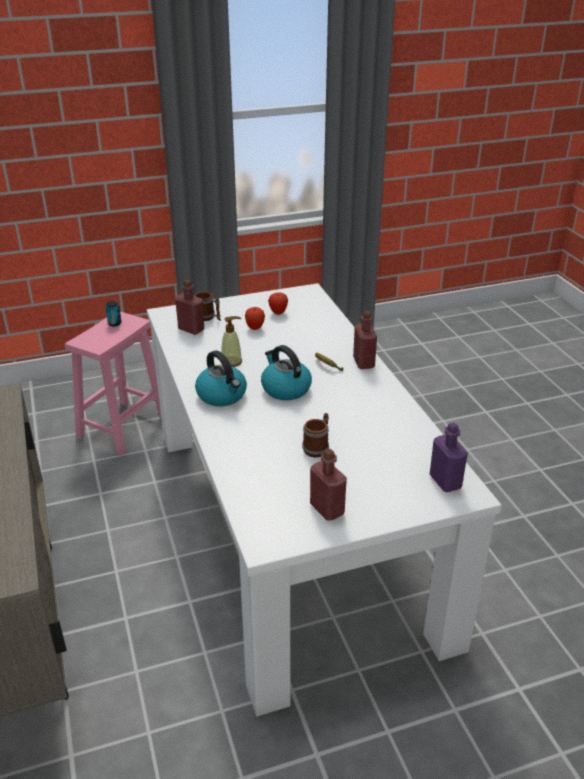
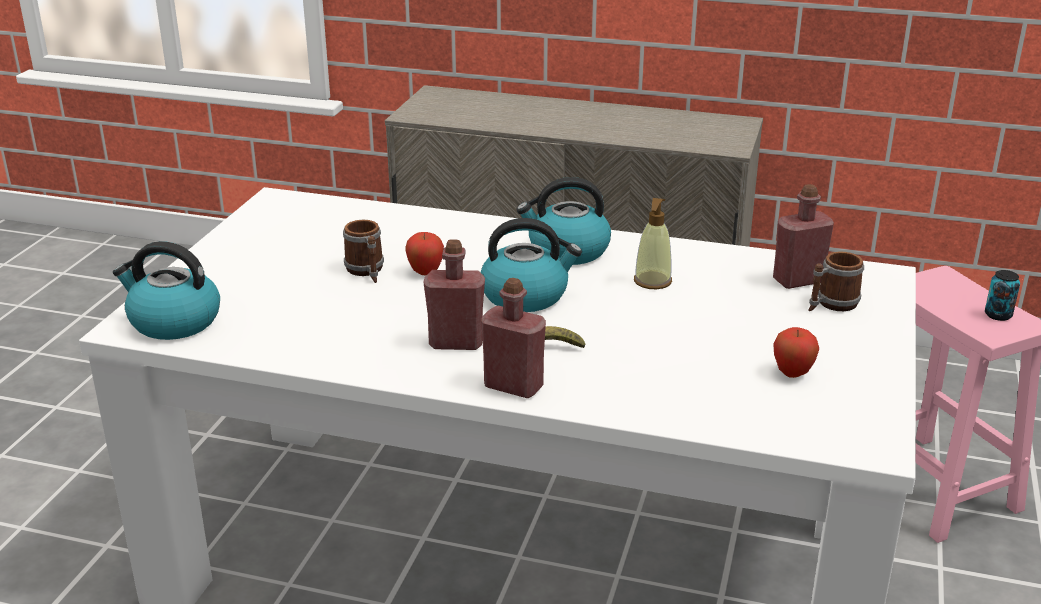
camera: 125 degrees right, 5 degrees down
(255, 328) = (749, 332): apple -> apple (425, 273)
(327, 509) = (263, 240): red bottle -> red bottle (456, 343)
(445, 482) = (173, 322): purple bottle -> kettle

